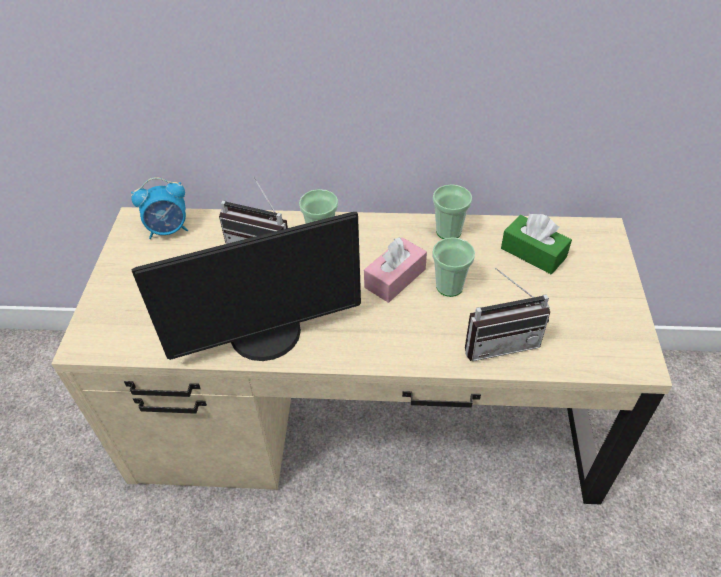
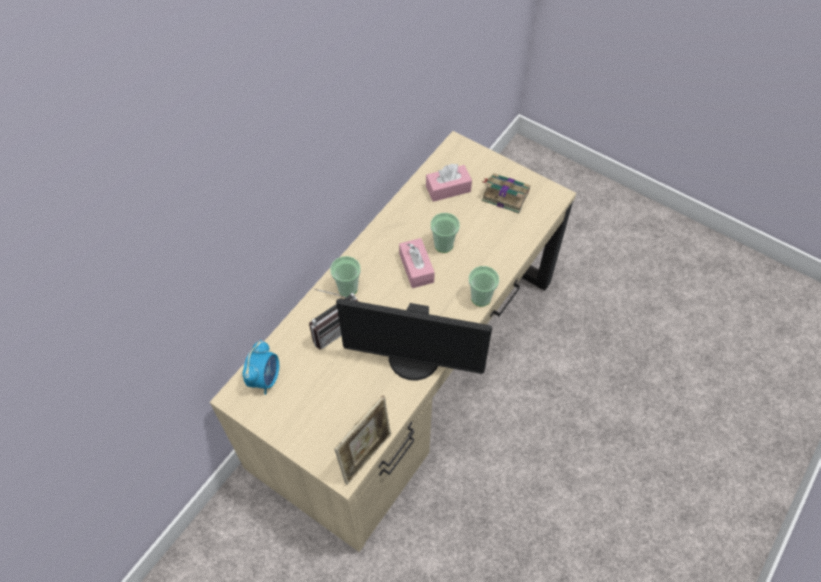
camera: 60 degrees left, 10 degrees up
(114, 353) = (366, 456): none -> picture frame
(266, 335) = (413, 360): monitor -> monitor turned 90 degrees clockwise
(448, 231) = (398, 218): cup -> cup (481, 298)
(499, 341) = (500, 246): radio -> none
(533, 253) = (448, 189): green tissue box -> pink tissue box
(582, 308) = (504, 194): none -> book

